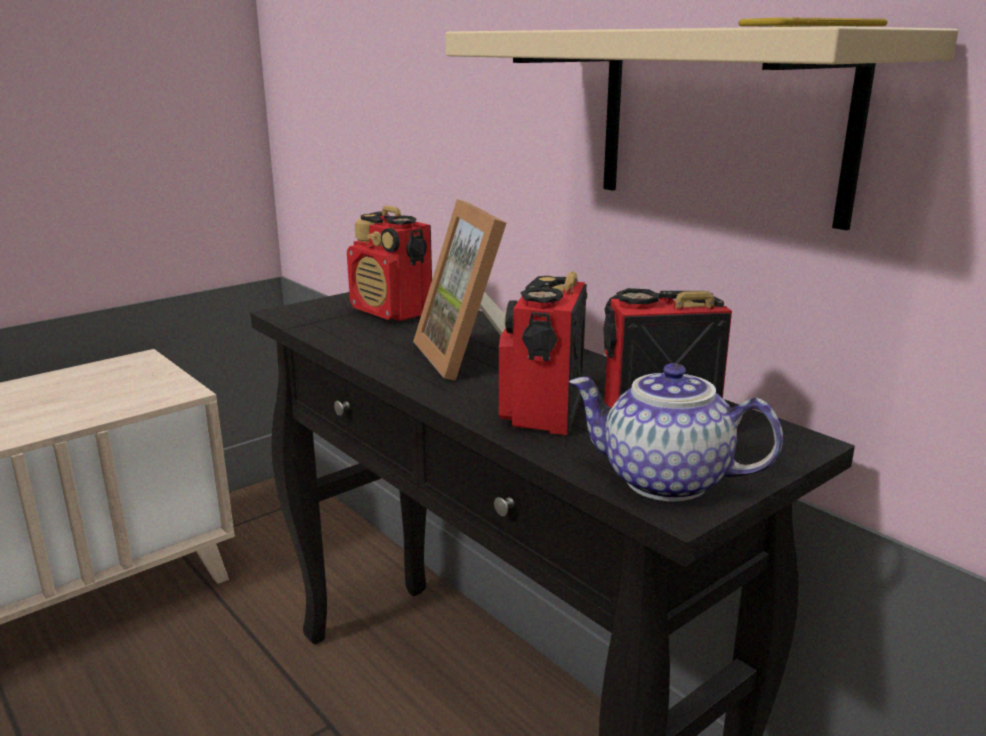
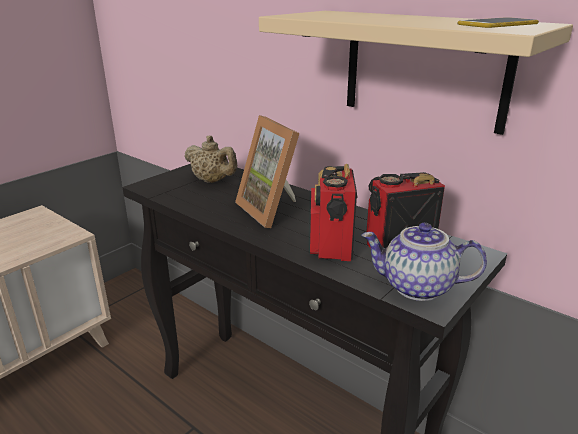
camera: 10 degrees left, 5 degrees up
(392, 312) = (212, 181): radio -> beige teapot

